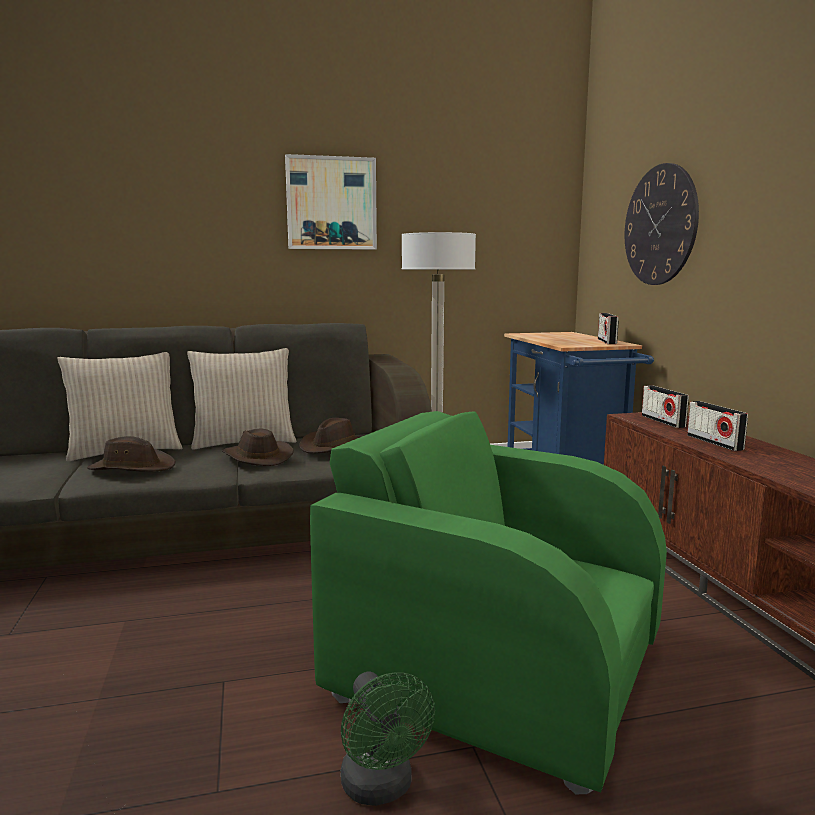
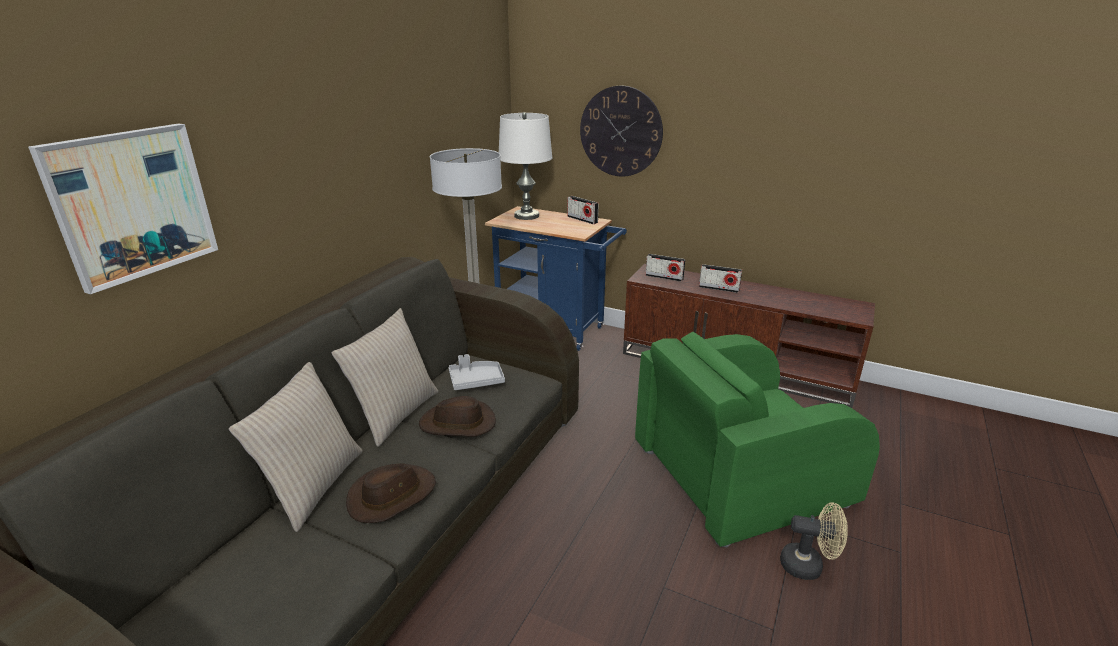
camera: 50 degrees left, 15 degrees up
(331, 203) = (360, 136): picture -> picture (133, 204)
(333, 446) = (476, 381): brown hat -> grey tray
(381, 788) = (808, 565): green fan -> beige fan
(557, 335) = (526, 216): none -> white table lamp

